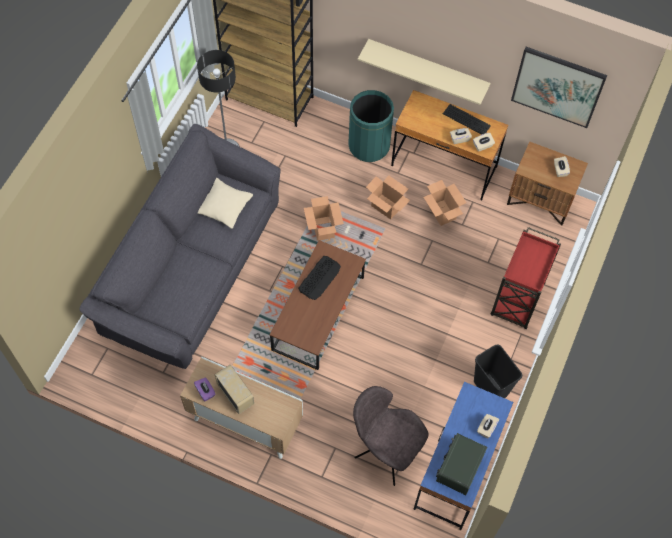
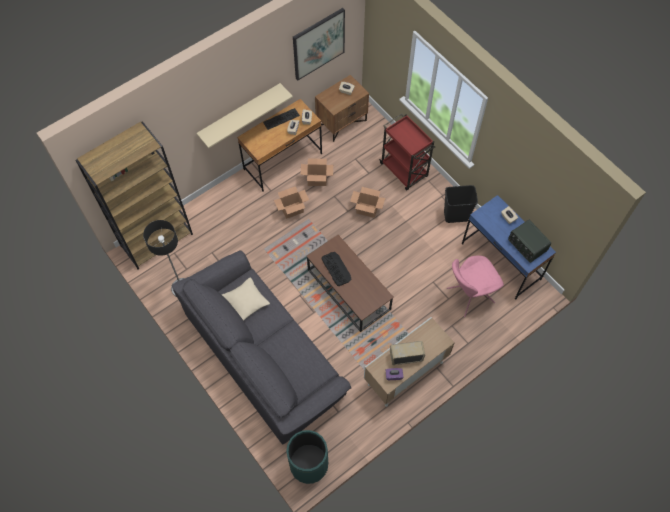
camera: 60 degrees left, 0 degrees up
(323, 228) = (285, 256): cardboard box -> cardboard box (366, 210)
(369, 146) = (238, 197): green trash can -> green trash can (309, 464)
(386, 451) = (468, 296): grey chair -> pink chair

